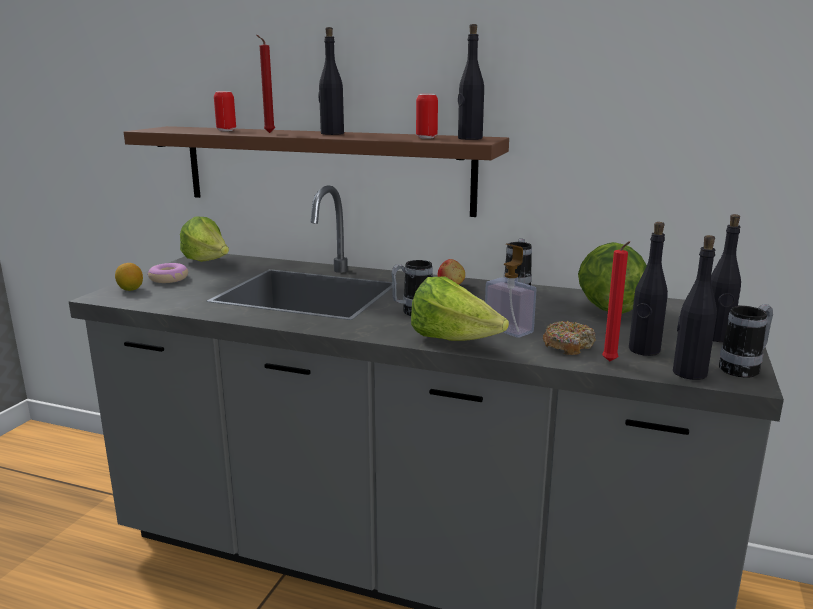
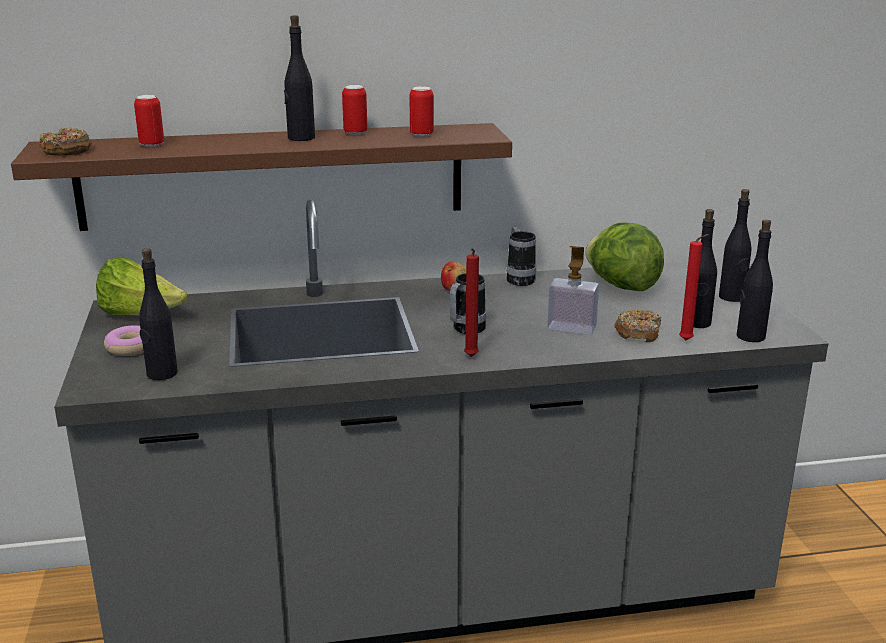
camera: 30 degrees left, 5 degrees up
(130, 289) = (108, 372): lemon -> none
(170, 129) = (67, 151): none -> donut
(268, 133) = (223, 145): red candle -> red candle (470, 357)
(379, 134) = (355, 133): none -> can
(453, 340) = (542, 351): lettuce -> none
(469, 138) = (467, 131): black bottle -> black bottle (161, 374)
(744, 368) = (779, 322): mug -> none

